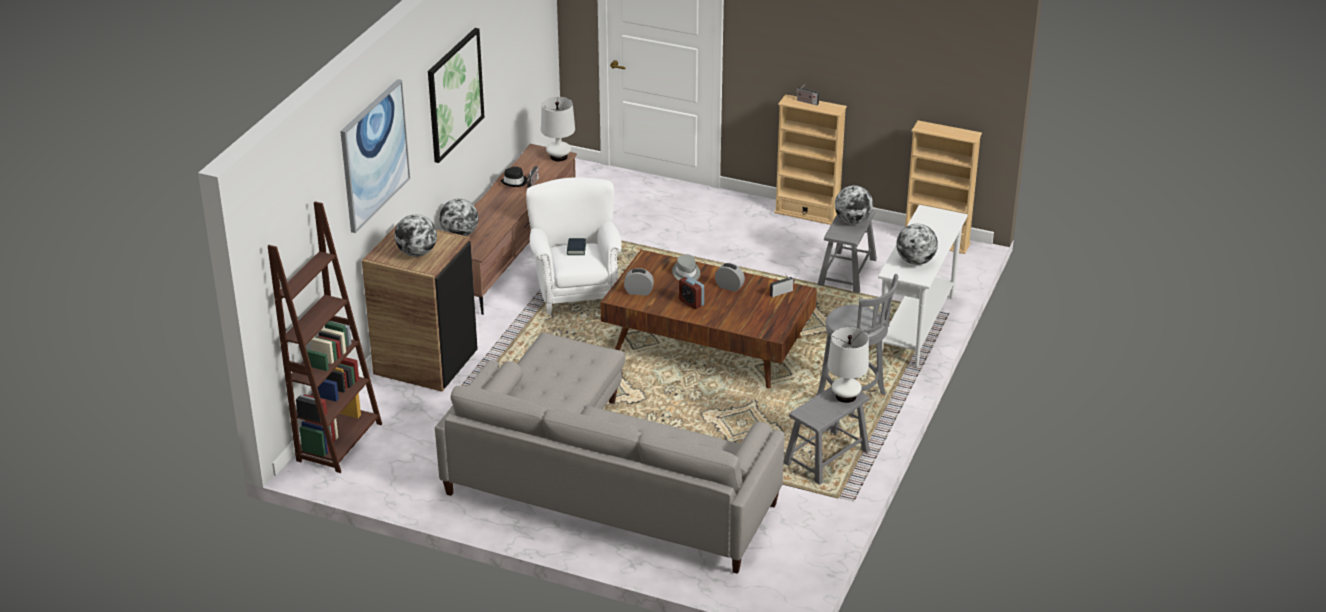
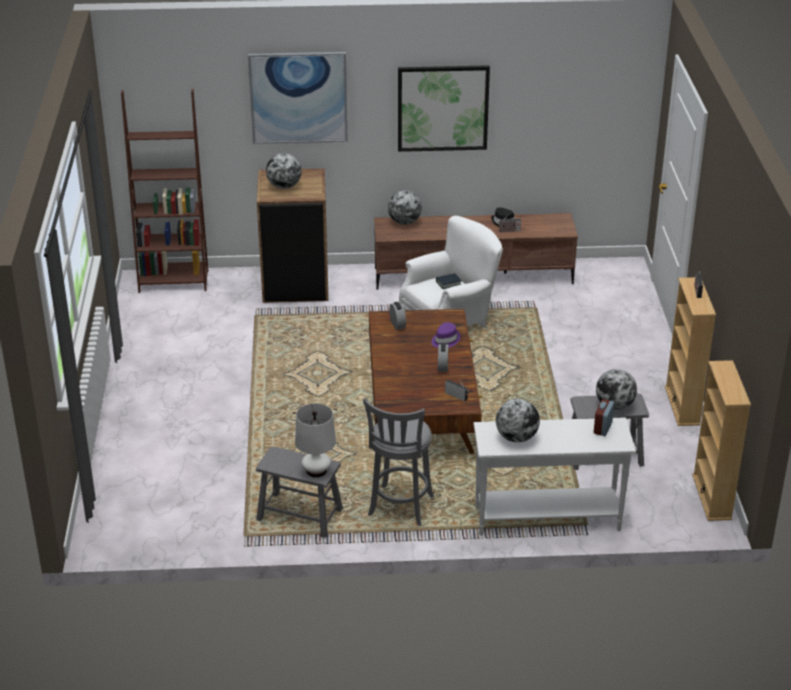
camera: 65 degrees right, 0 degrees up
(558, 157) = (562, 230): white table lamp -> none
(602, 482) = (193, 406): grey sofa -> none
(686, 273) = (445, 340): grey hat -> purple hat
(691, 302) = (402, 354): alarm clock -> alarm clock (602, 428)

